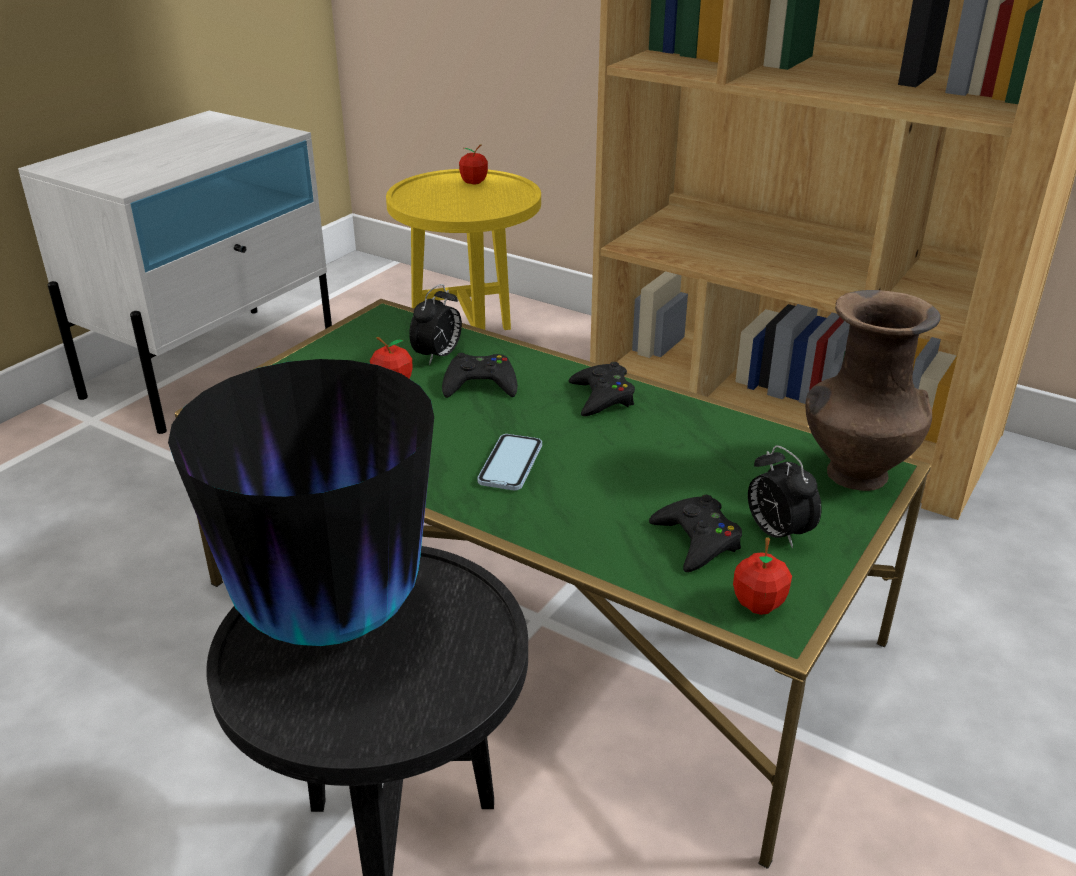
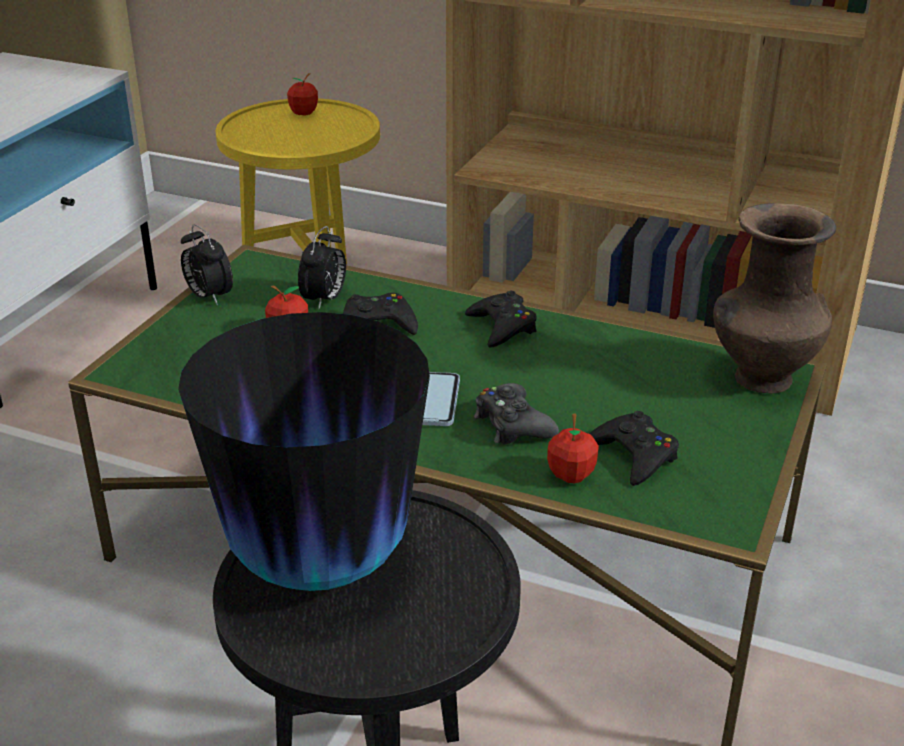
camera: 10 degrees left, 0 degrees up
(581, 496) = (512, 425): none -> black game controller
(758, 604) = (707, 507): apple -> apple (571, 475)
(776, 533) = (705, 441): alarm clock -> alarm clock (208, 297)

